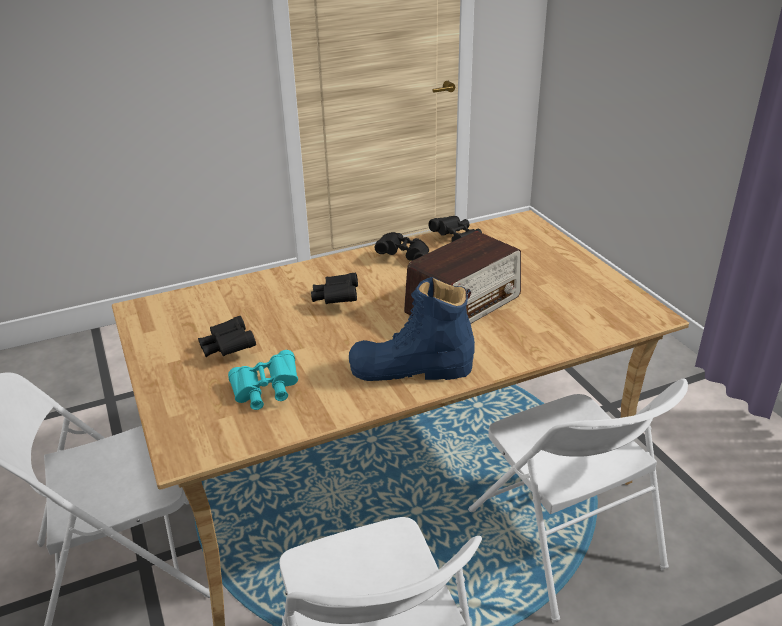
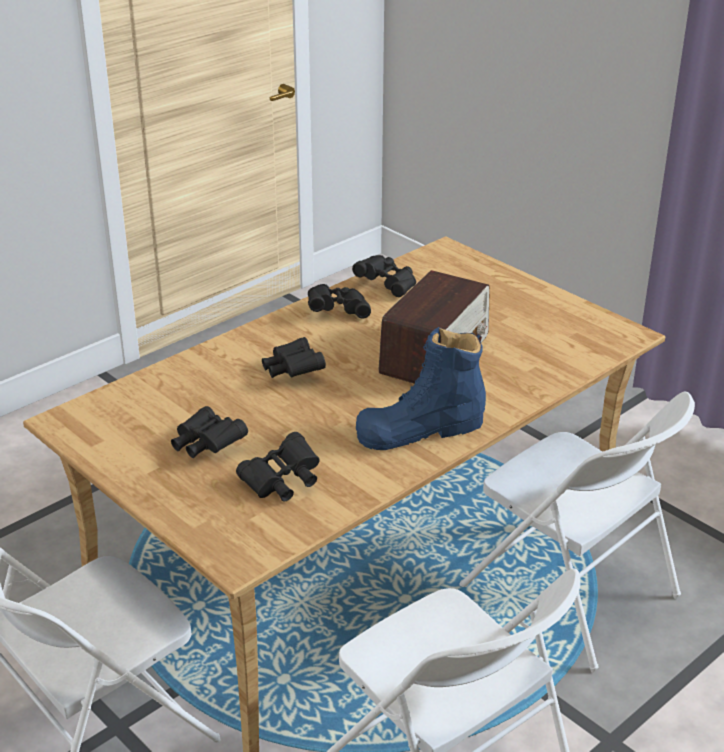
camera: 20 degrees left, 0 degrees up
(265, 392) = (282, 482): turquoise binoculars -> black binoculars

